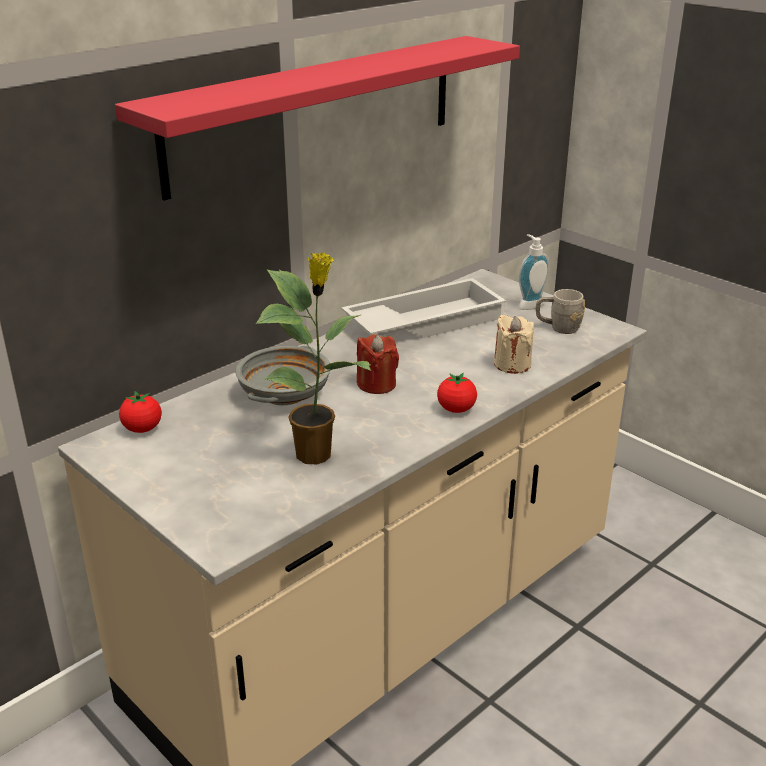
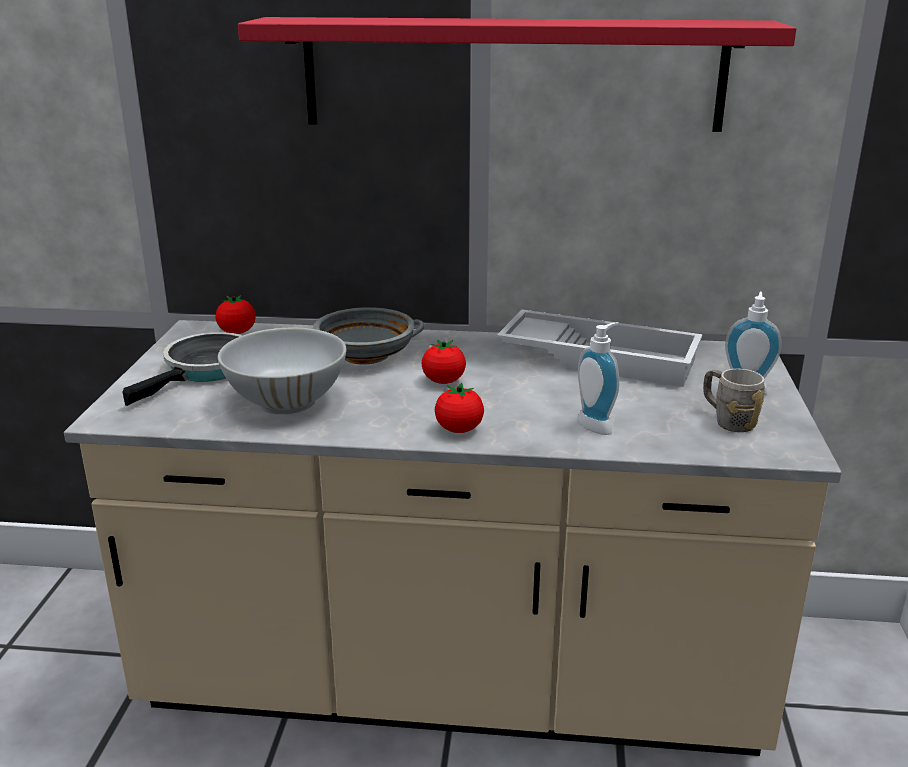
camera: 50 degrees right, 5 degrees down
(199, 469) = (205, 370): none -> frying pan
(316, 454) = (286, 401): potted plant -> white bowl
(376, 384) = (443, 381): red candle -> tomato
(512, 364) = (598, 425): beige candle -> soap dispenser

